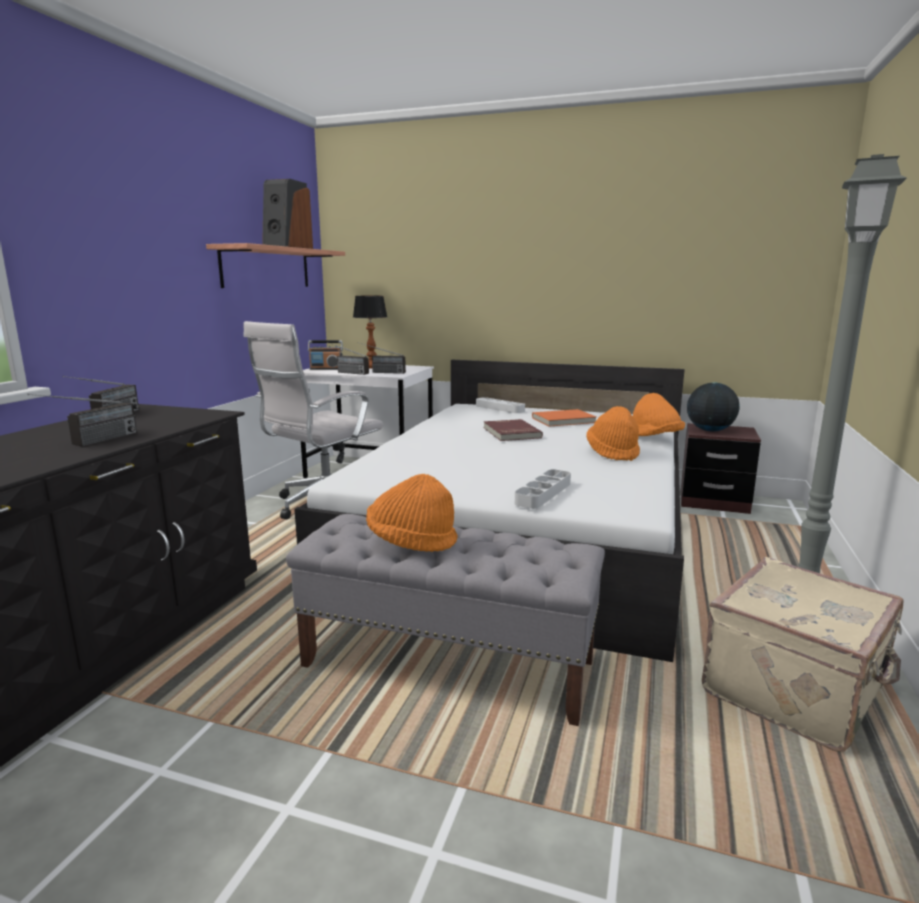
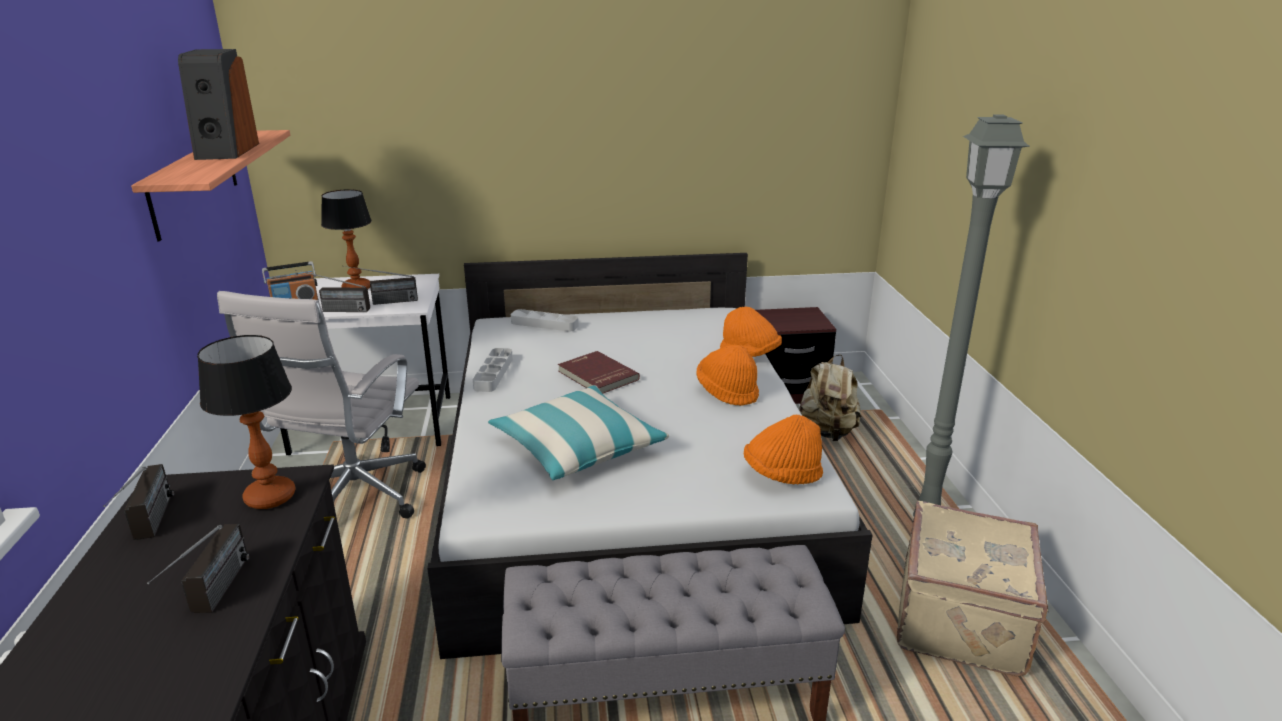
camera: 25 degrees left, 10 degrees up
(188, 417) = (271, 497): none -> table lamp
(411, 542) = (632, 598): orange hat -> orange hat (782, 474)
(455, 462) = (578, 447): none -> pillow
(543, 493) = (712, 484): grey tray -> grey tray (493, 373)
(564, 420) = (635, 337): orange book -> none
(709, 430) = (781, 321): globe -> none
(735, 532) = (827, 433): none -> beige backpack

